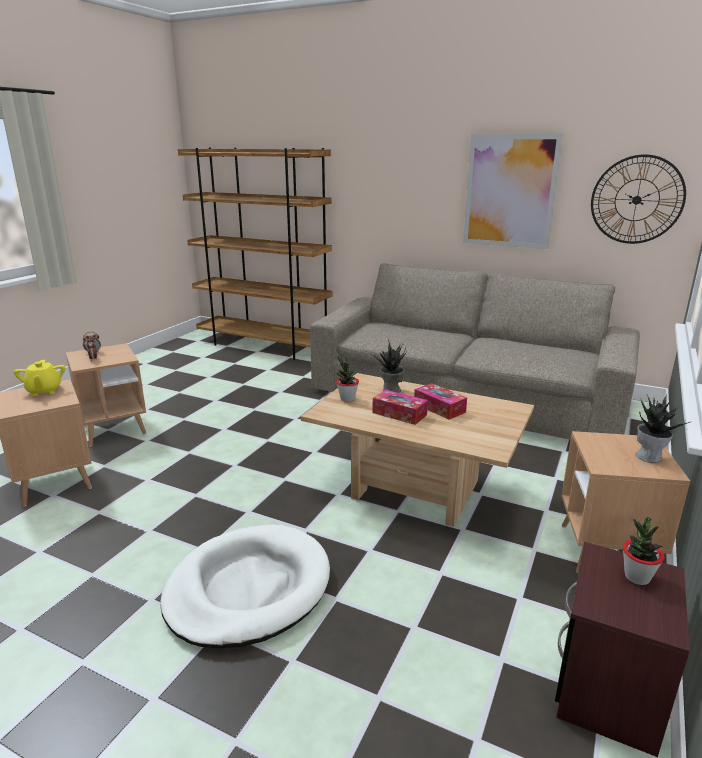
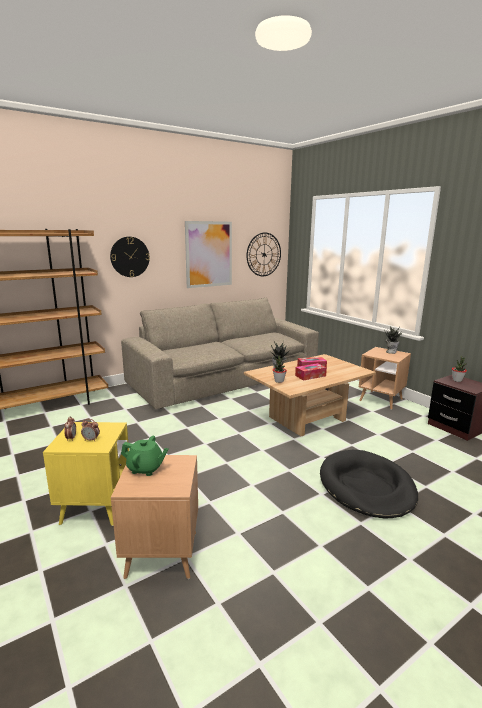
camera: 60 degrees left, 5 degrees down
(44, 391) = (145, 469): yellow teapot -> green teapot
(114, 429) = (95, 507): brown side table -> yellow side table
(248, 589) = (366, 486): white dog bed -> black dog bed
(385, 187) = (130, 257): none -> wall clock

